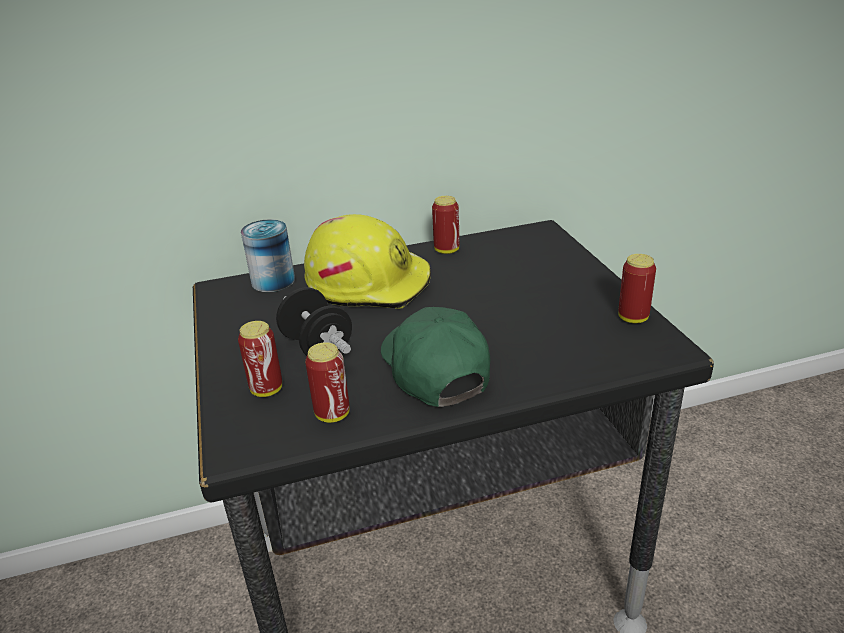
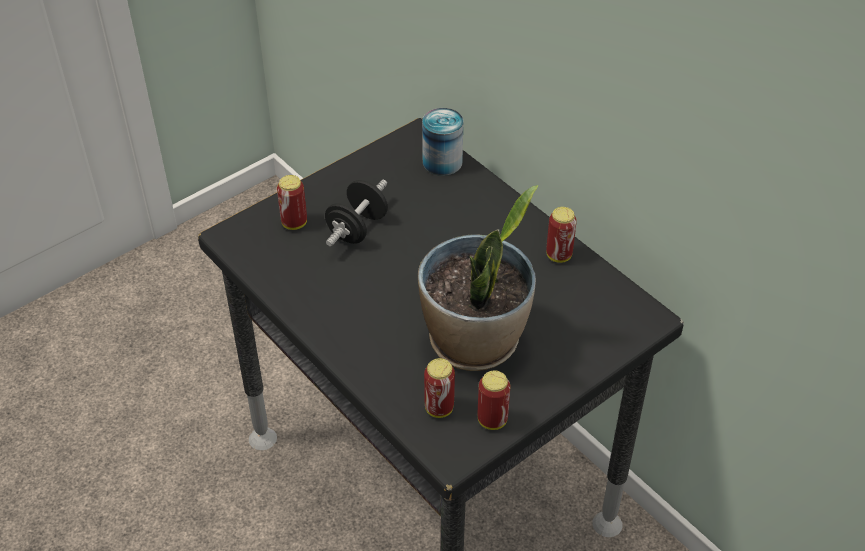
camera: 65 degrees right, 15 degrees up
(332, 414) = (280, 268): can -> can (439, 408)
(369, 283) = (468, 223): yellow hard hat -> none
(434, 369) = (356, 306): green cap -> none
(528, 308) = (475, 342): none -> potted plant

